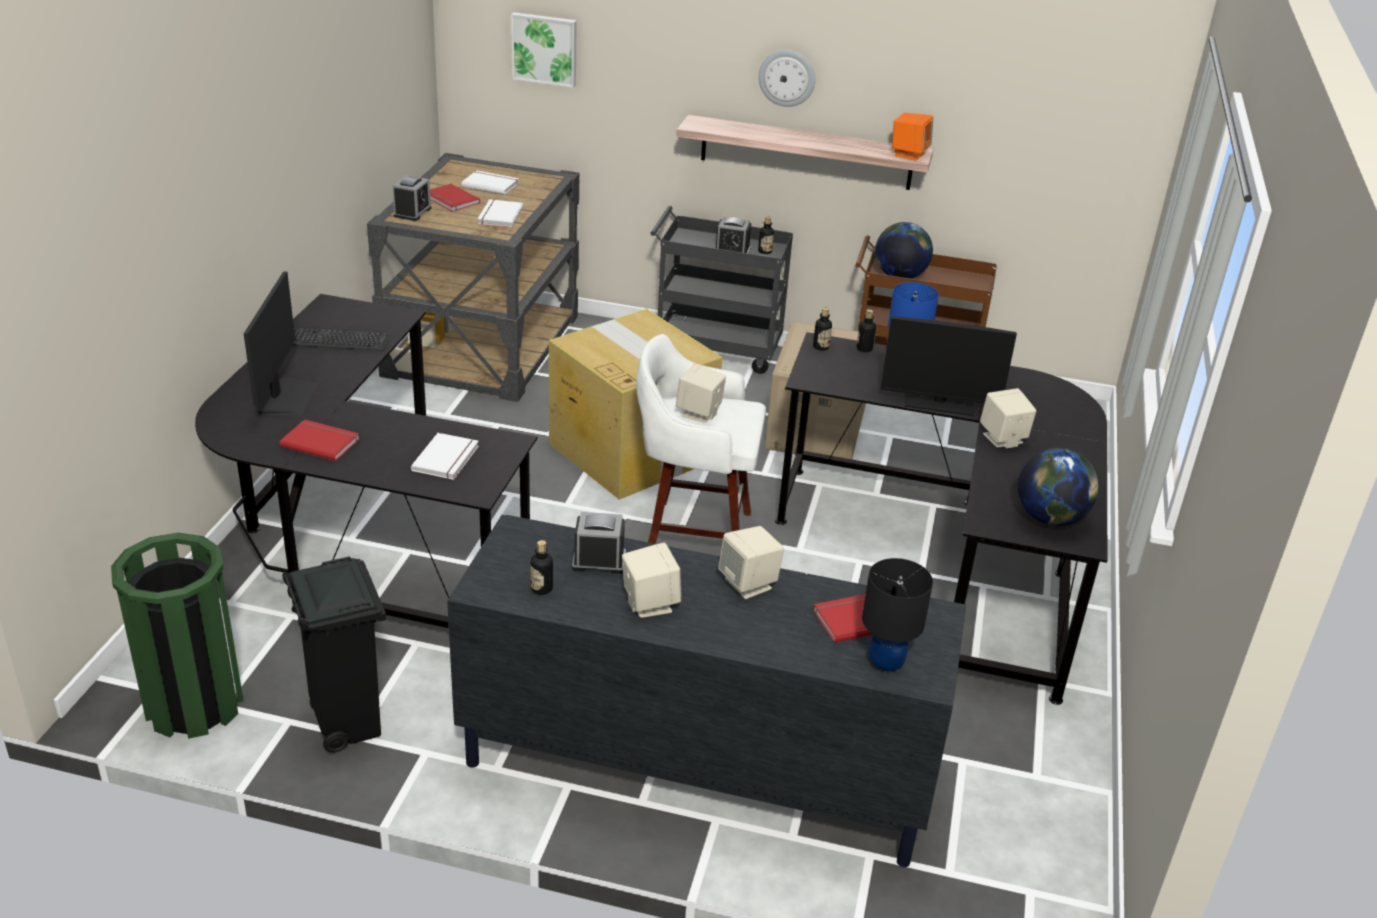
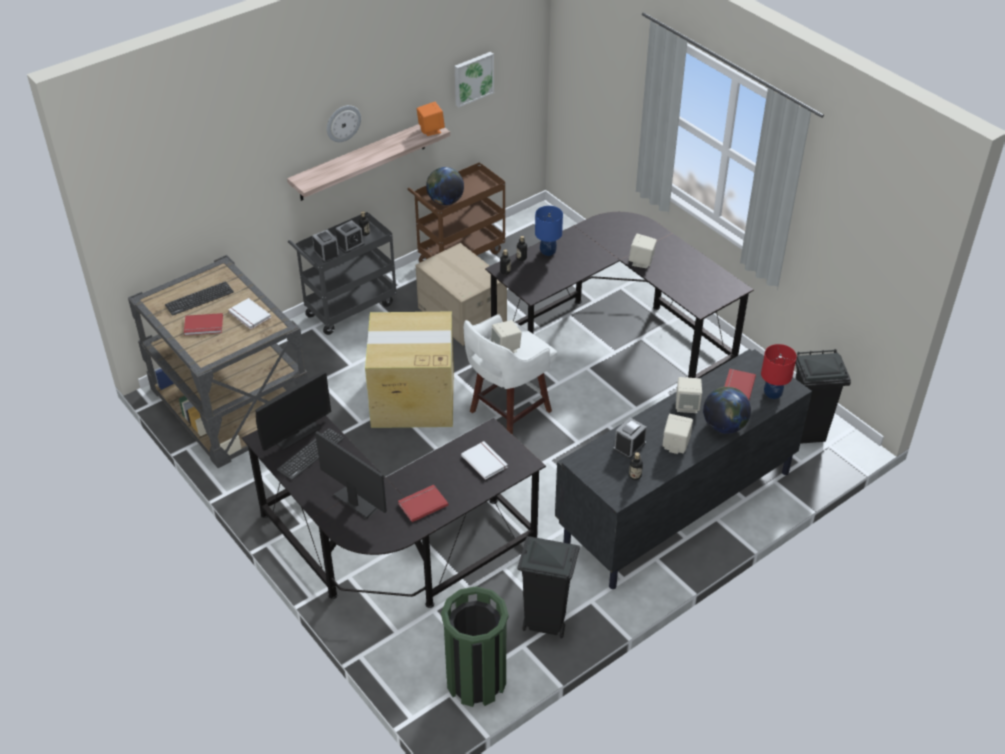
camera: 50 degrees left, 10 degrees up
(412, 212) = (204, 350): alarm clock -> alarm clock (326, 254)
(490, 184) = (199, 299): white book -> keyboard
(545, 49) = (183, 189): picture -> picture (473, 78)
(887, 663) = (773, 394): black table lamp -> red table lamp
(939, 403) = (594, 263): monitor -> monitor (296, 433)
(1023, 852) = (807, 433): none -> black trash can
(1050, 518) = (712, 286): globe -> globe (724, 426)

